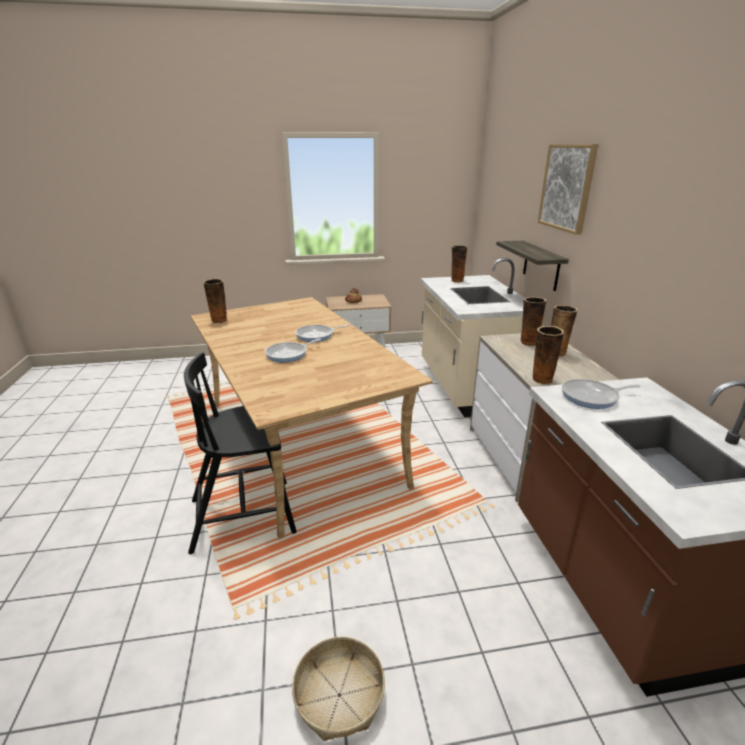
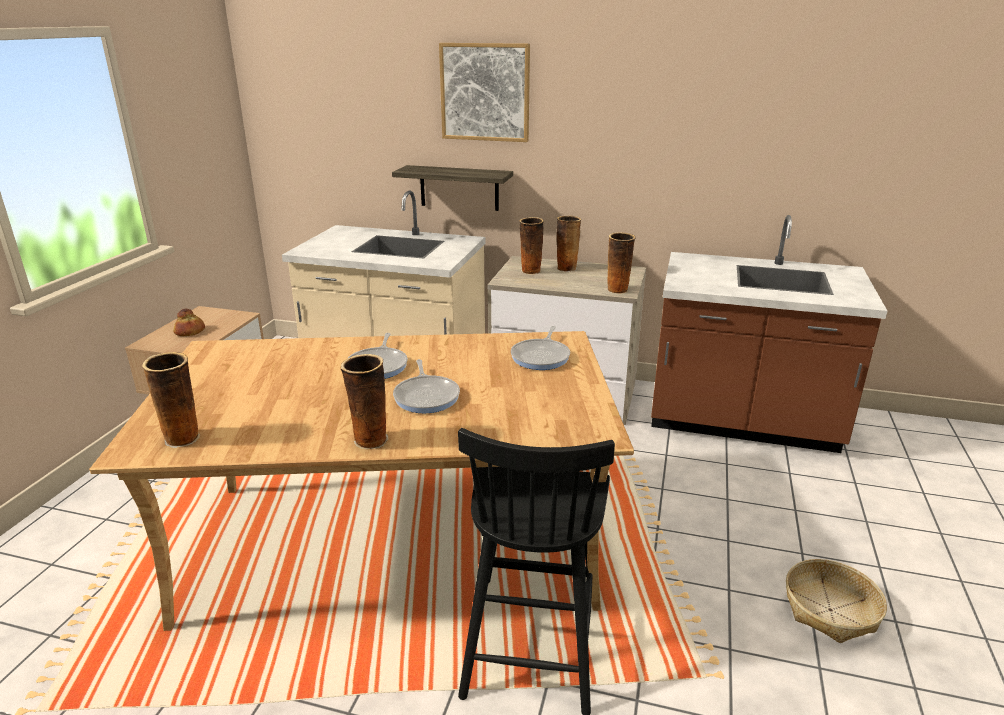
camera: 65 degrees left, 0 degrees up
(456, 280) = (330, 242): vase -> vase (369, 441)
(592, 397) = (696, 276): frying pan -> frying pan (541, 356)

